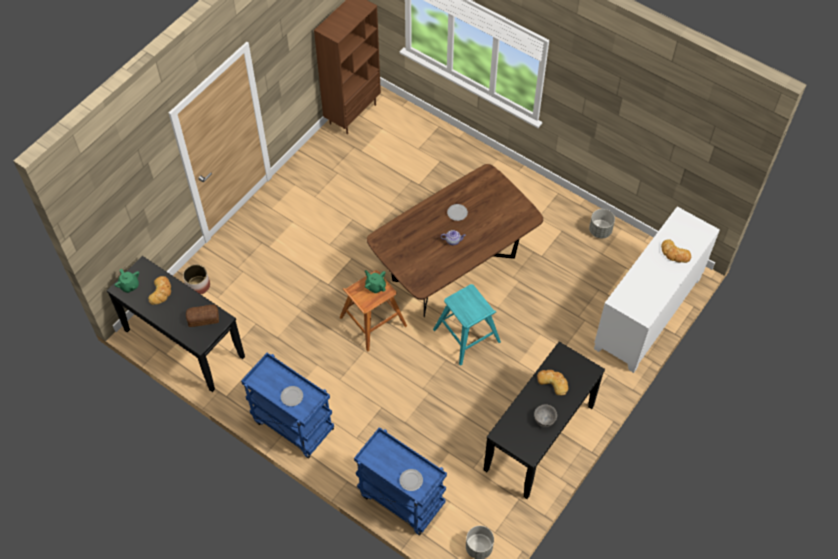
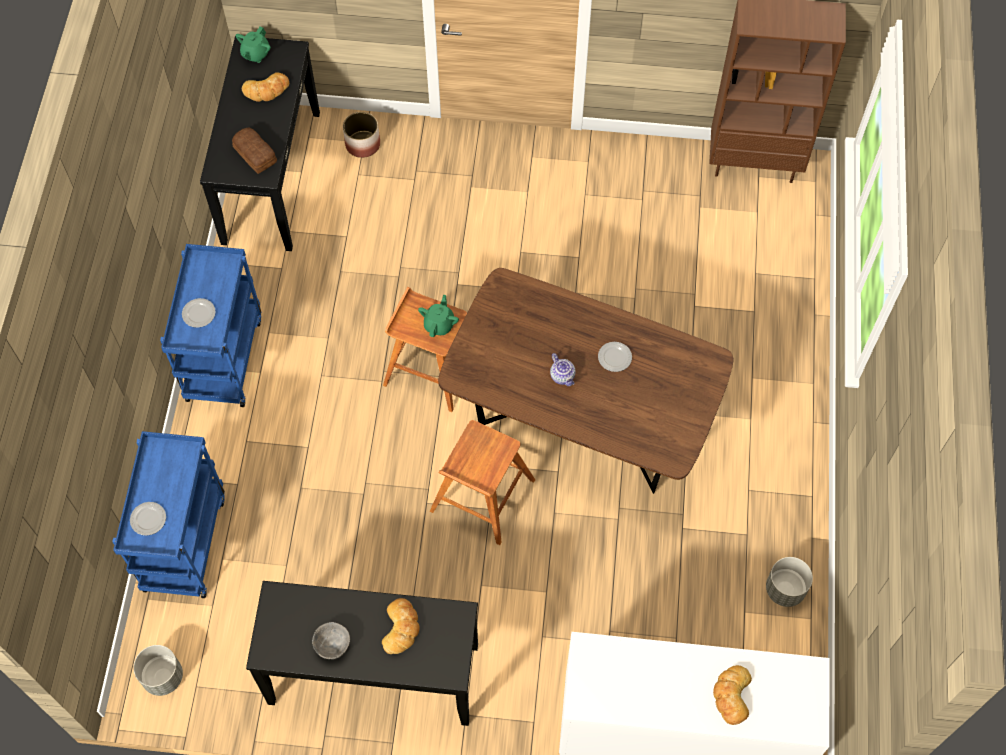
camera: 60 degrees right, 5 degrees up
(467, 336) = (481, 496): turquoise stool -> brown stool

